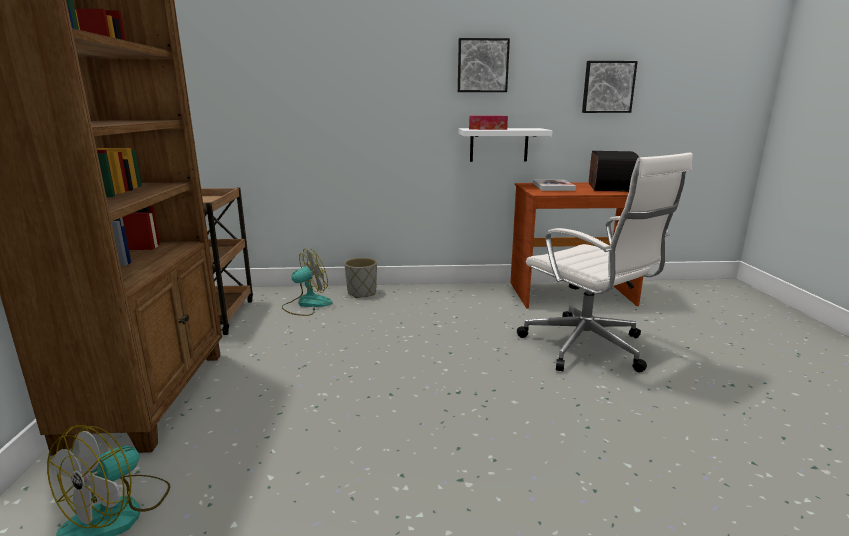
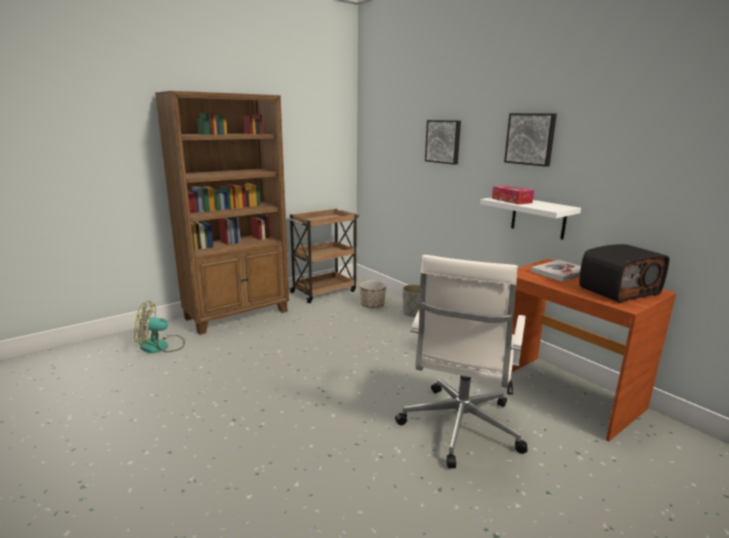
camera: 55 degrees right, 0 degrees up
(307, 304) = (372, 305): fan -> planter
(608, 87) = (668, 171): picture -> picture (443, 141)

